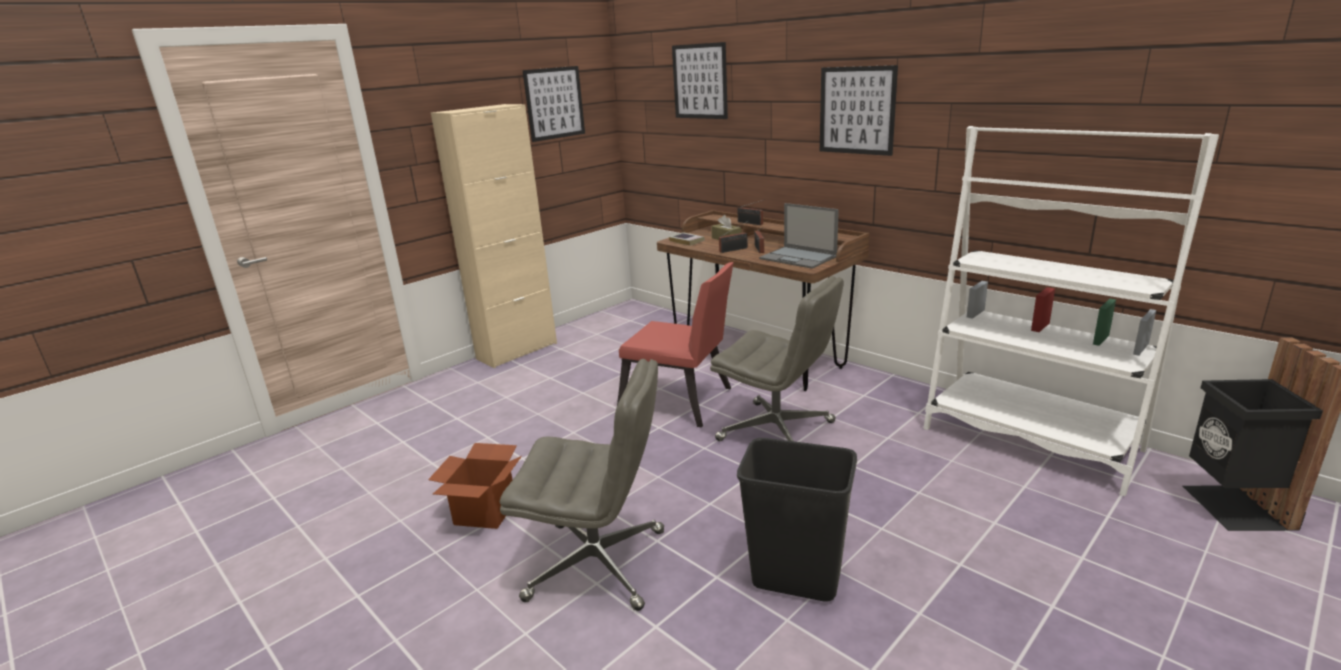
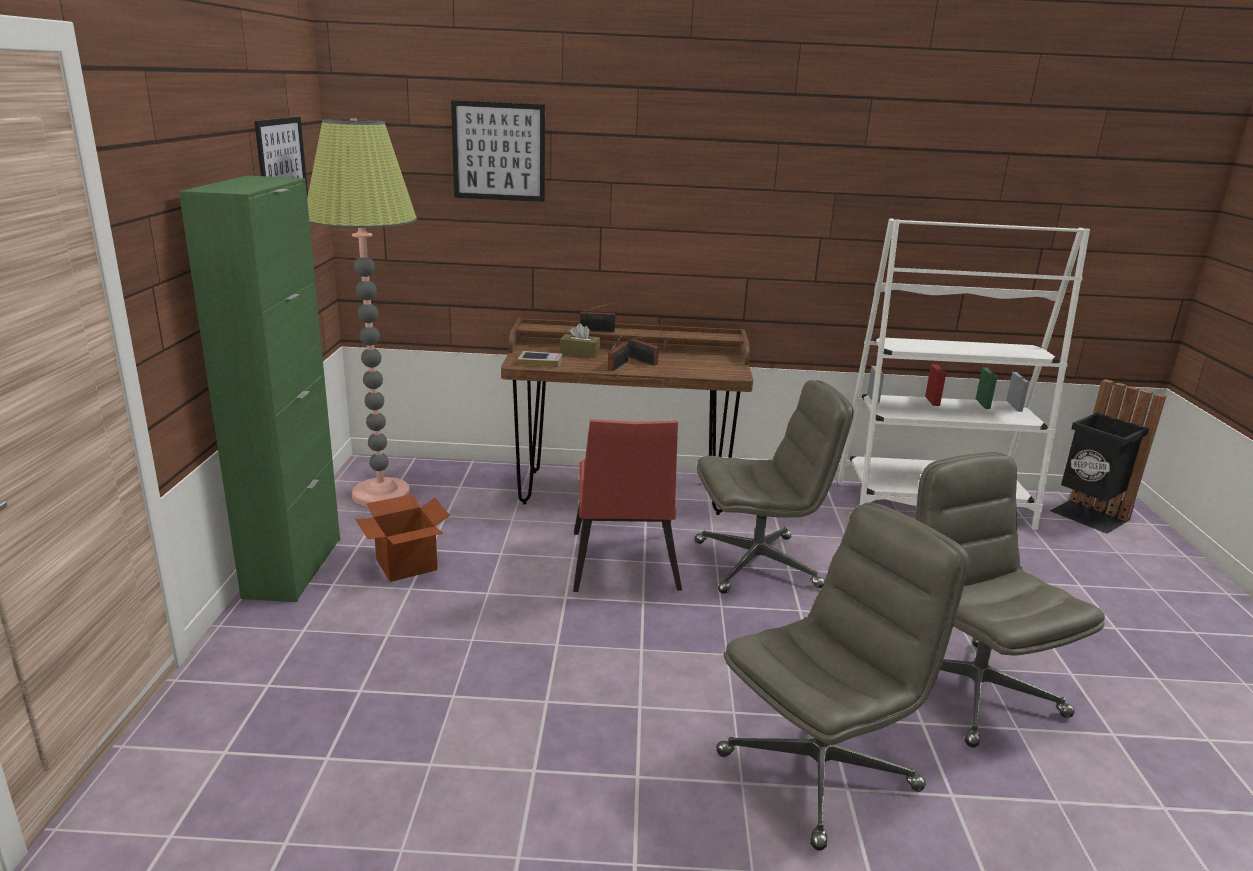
camera: 45 degrees left, 0 degrees up
(485, 512) = (613, 785): cardboard box -> cardboard box (406, 565)
(517, 351) = (293, 567): beige cabinet -> green cabinet
(612, 324) = (381, 494): none -> floor lamp
(681, 403) = (622, 566): red chair -> red chair turned 105 degrees clockwise
(797, 578) = (972, 690): black trash can -> grey office chair
(799, 258) = (704, 365): laptop -> none
(856, 110) = (730, 197): picture -> none

